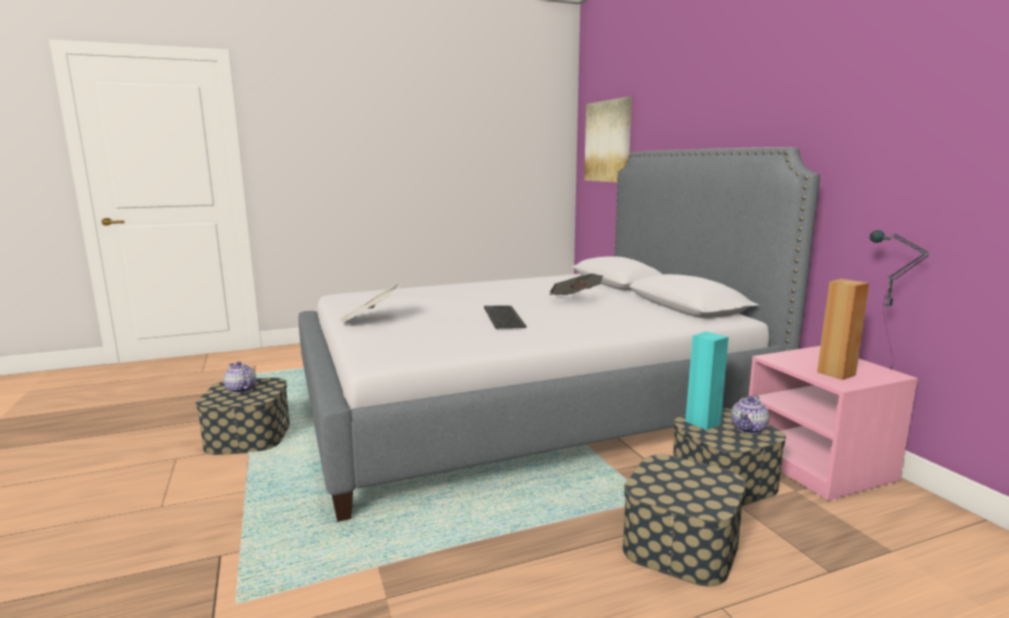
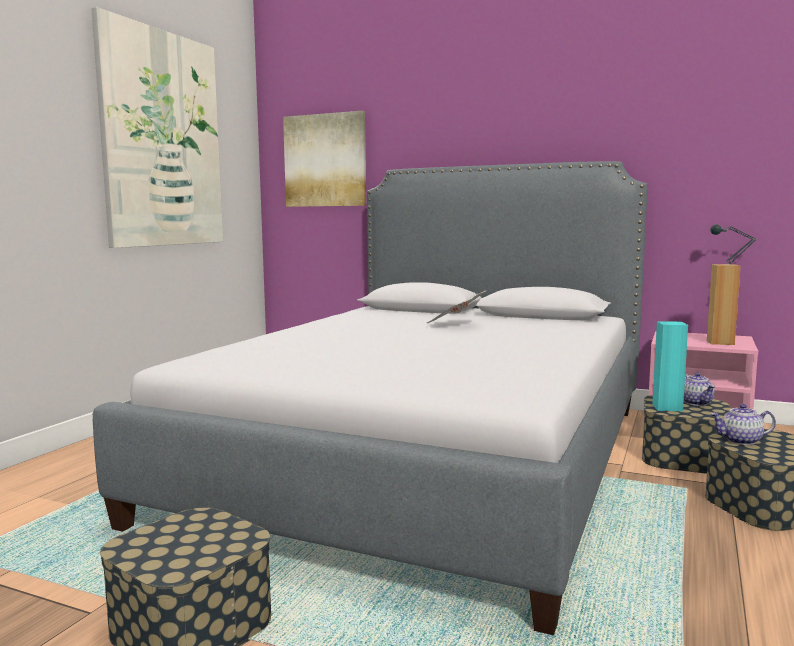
camera: 45 degrees left, 5 degrees down
(240, 389) = (176, 541): teapot -> teapot (741, 441)
(369, 320) = (344, 375): newspaper -> none
(470, 133) = (163, 140): none -> picture
(504, 317) = (464, 345): keyboard -> none

